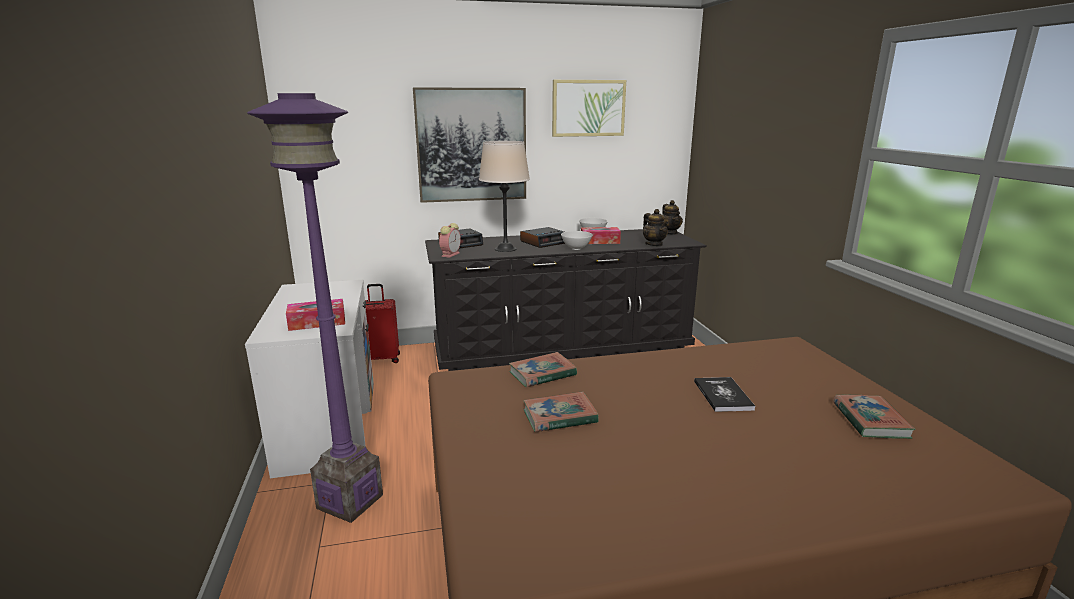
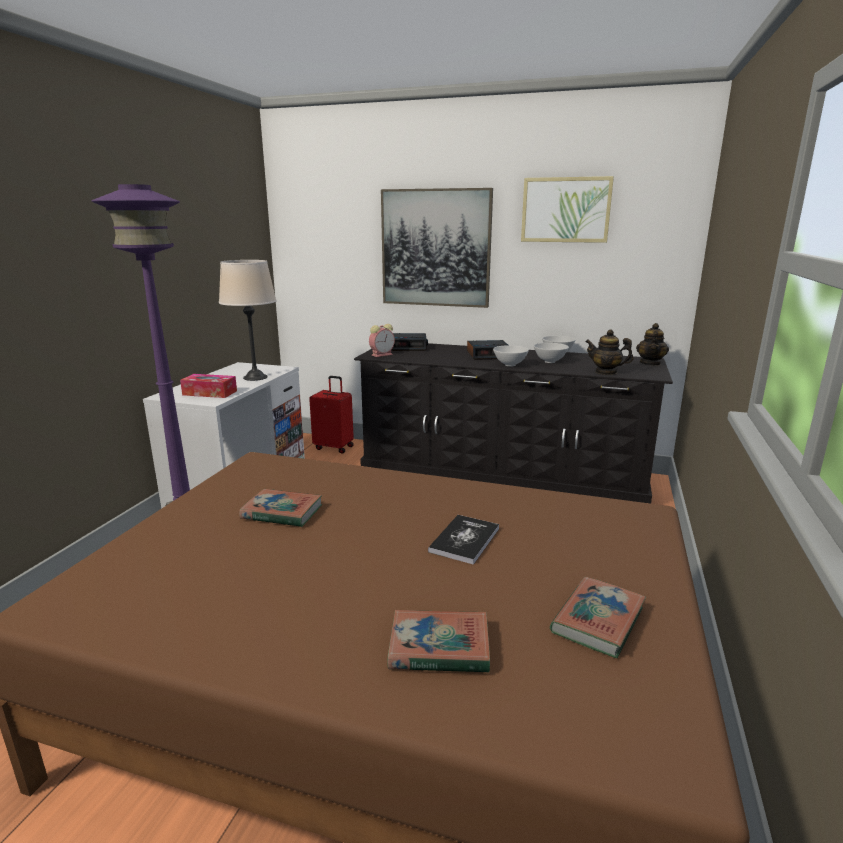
camera: 30 degrees right, 0 degrees up
(505, 249) = (439, 356): beige table lamp -> beige table lamp (255, 377)
(542, 374) = (329, 474): book -> book (439, 647)
(600, 241) = (549, 361): tissue box -> white bowl
(654, 244) = (606, 372): teapot -> teapot turned 105 degrees clockwise

